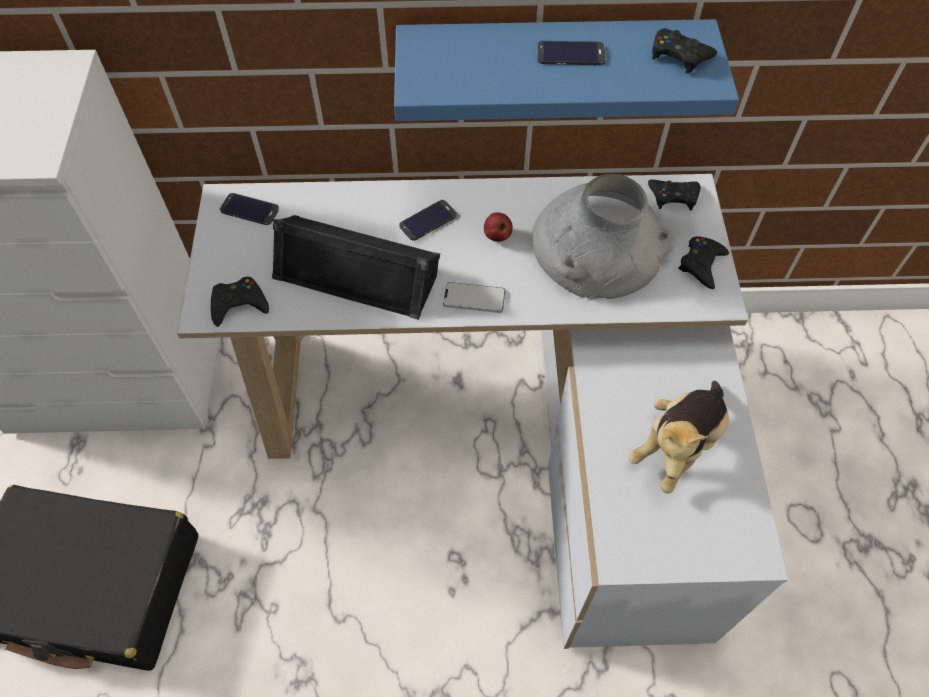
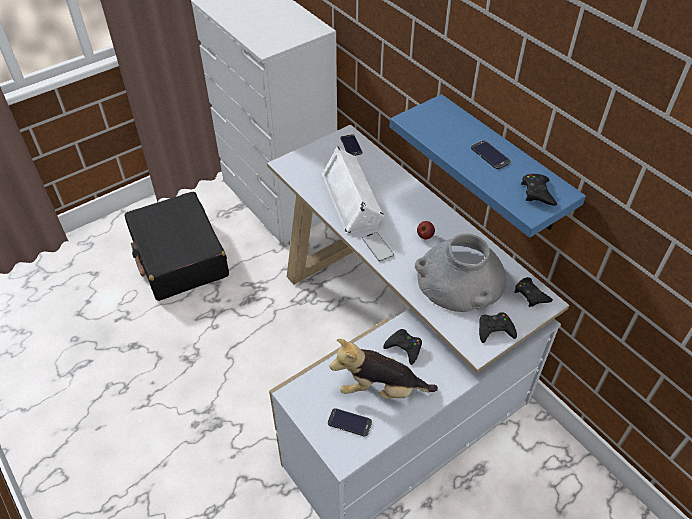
camera: 55 degrees right, 10 degrees down
(239, 304) = (298, 172): black game controller -> black game controller (404, 348)
(357, 271) = (352, 198): black speaker -> white speaker
(428, 220) = (407, 206): phone -> phone (349, 422)

